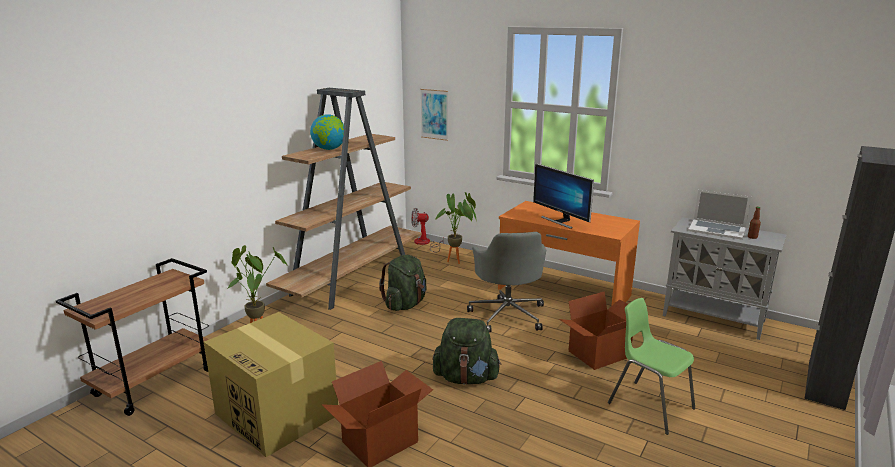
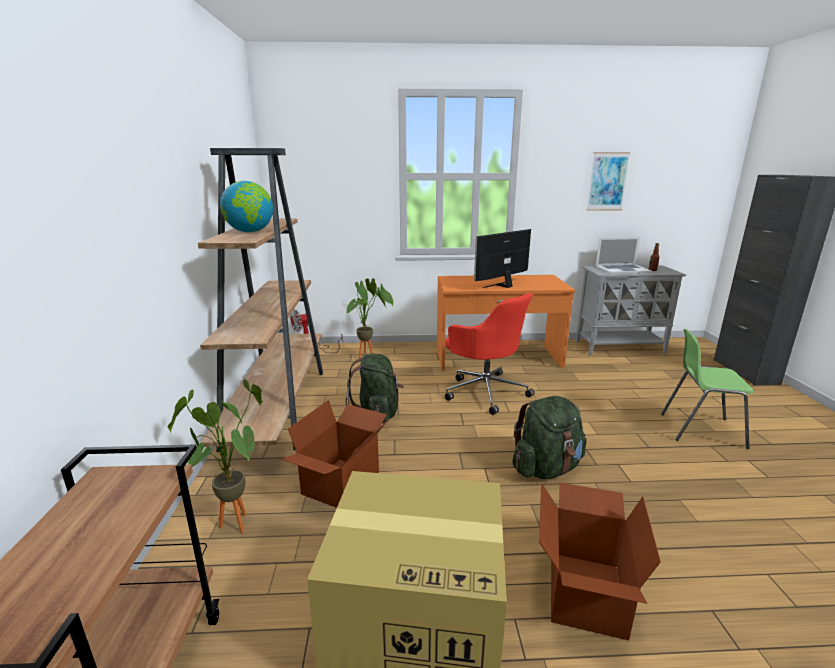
camera: 35 degrees left, 0 degrees up
(434, 114) = (308, 196): picture -> picture (607, 181)
(507, 314) = (485, 391): grey office chair -> red office chair
(560, 221) = (502, 285): monitor -> monitor turned 120 degrees clockwise
(599, 355) = (603, 401): cardboard box -> cardboard box (342, 484)

